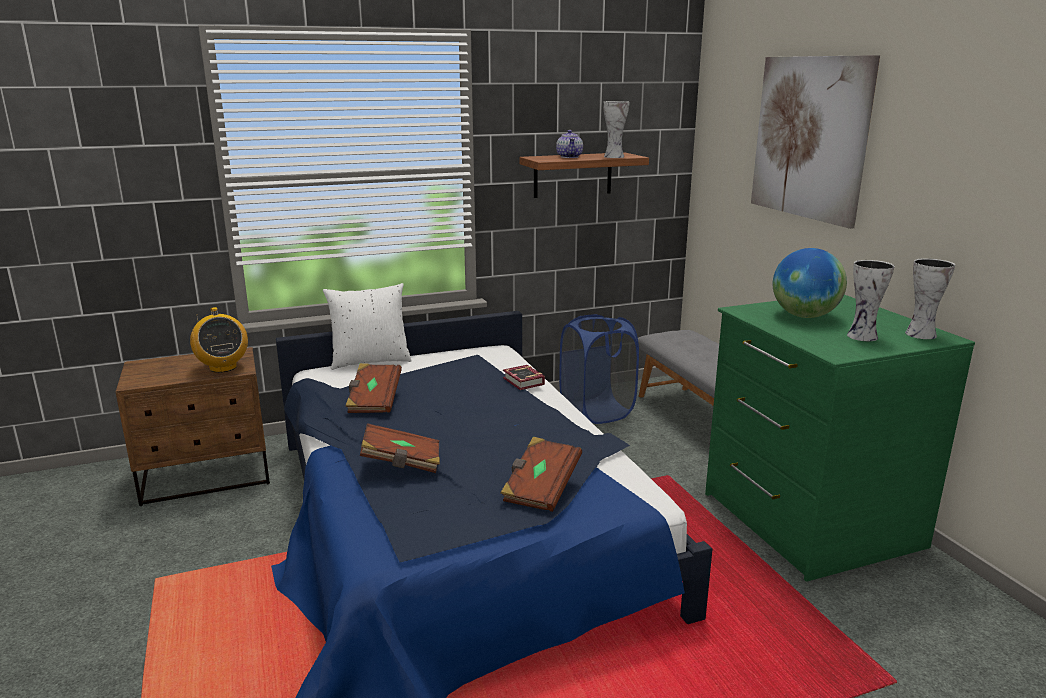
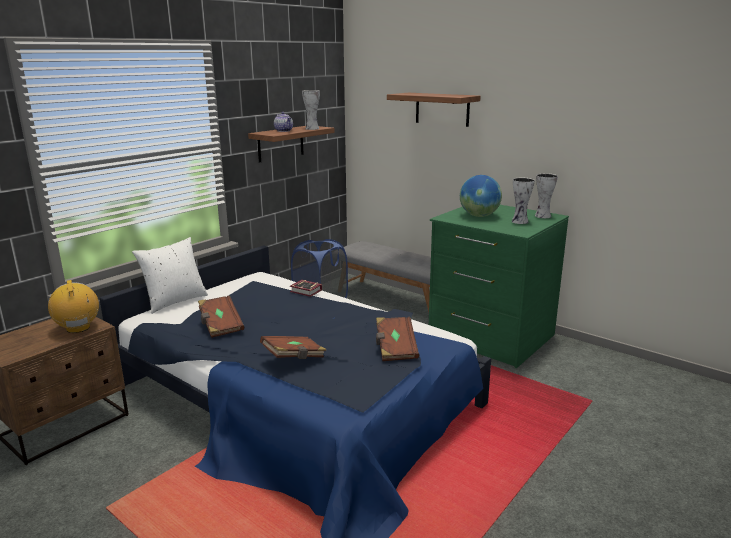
camera: 30 degrees left, 0 degrees up
(223, 367) = (78, 328): radio -> radio turned 150 degrees counterclockwise
(809, 138) = (442, 109): picture -> shelf

